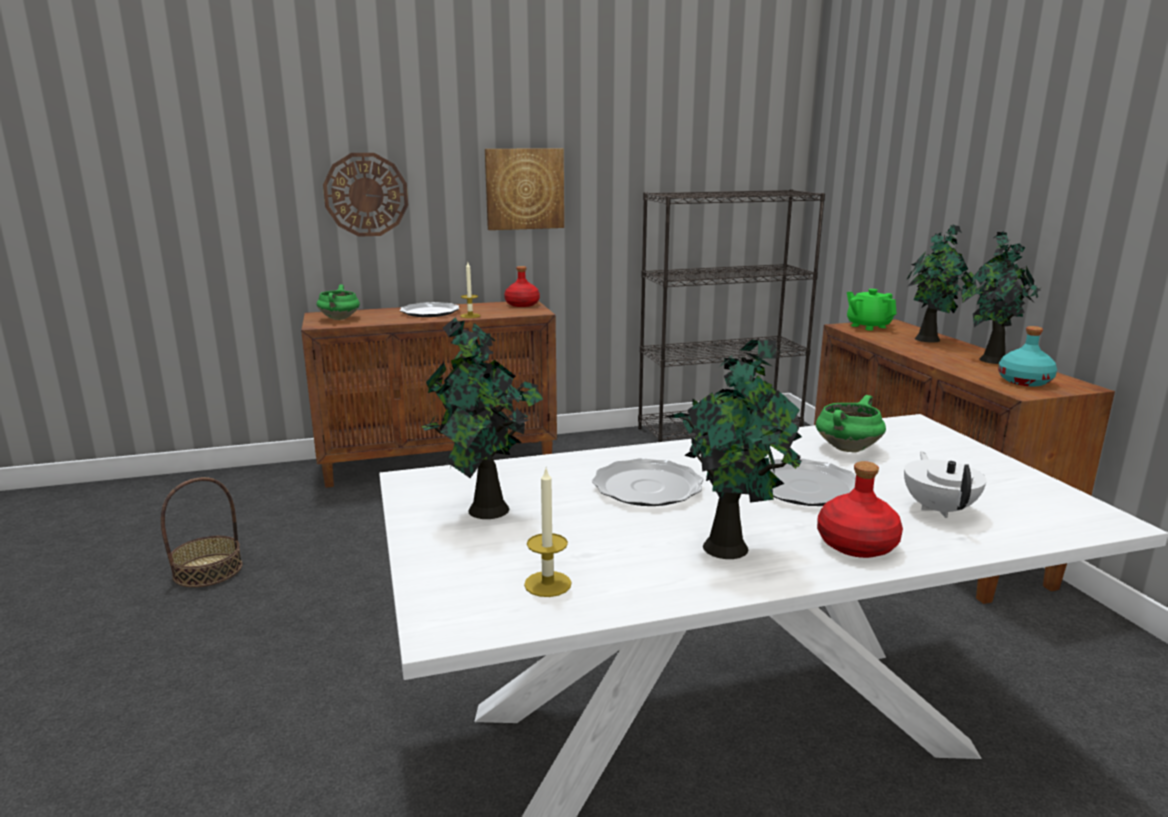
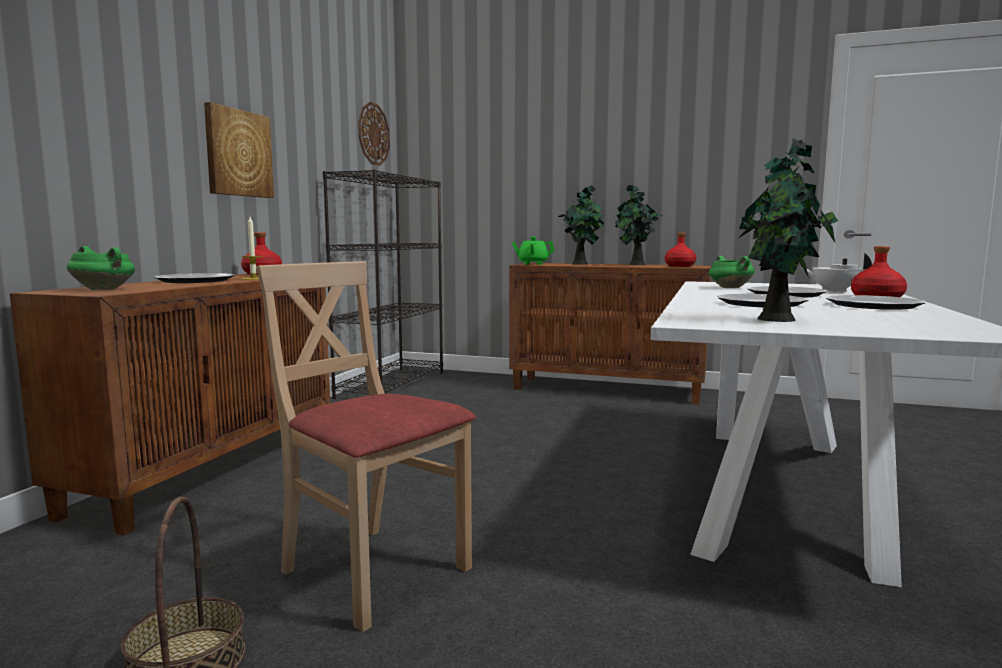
camera: 55 degrees left, 10 degrees down
(339, 578) = (374, 571): none -> beige chair
(366, 194) = (84, 131): wall clock -> wall clock (373, 134)
(547, 584) = (924, 322): candle -> none
(730, 547) = (873, 305): potted plant -> plate
(1025, 381) = (680, 266): turquoise bottle -> red bottle

